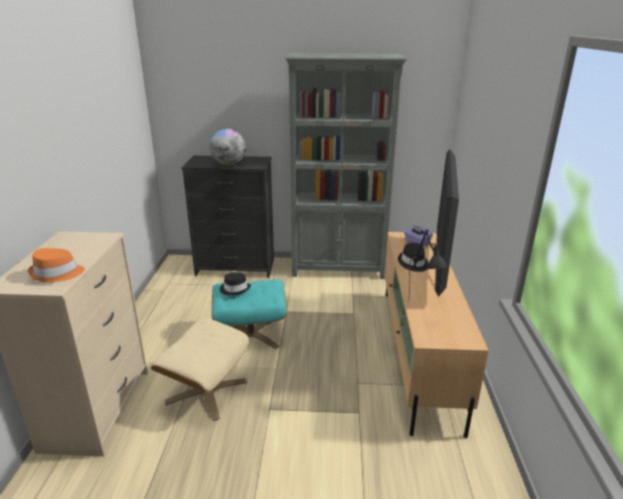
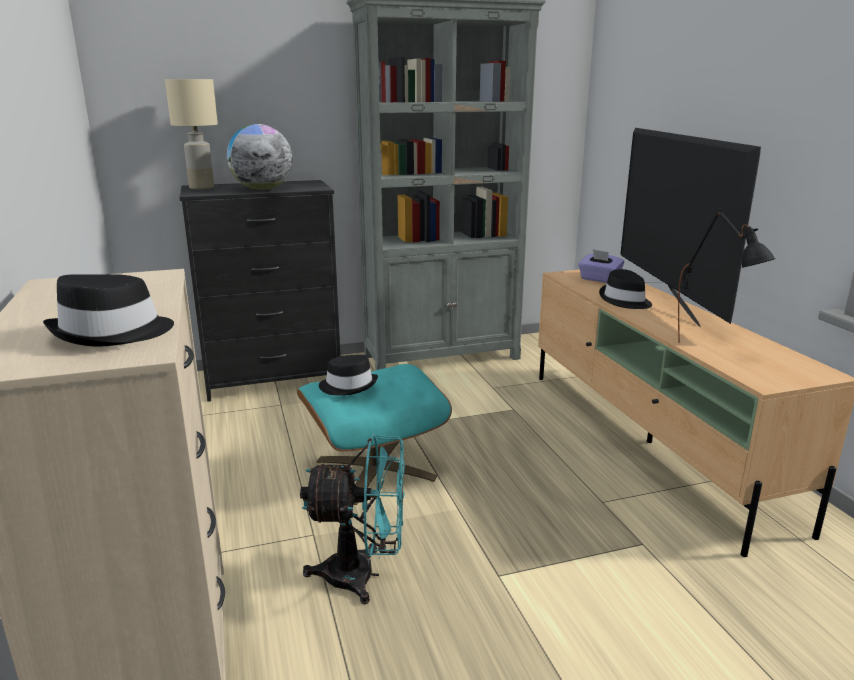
camera: 20 degrees left, 5 degrees down
(57, 274) = (113, 333): orange hat -> black hat
(200, 159) = (201, 187): none -> beige table lamp
(206, 391) = (363, 575): beige ottoman -> turquoise fan

